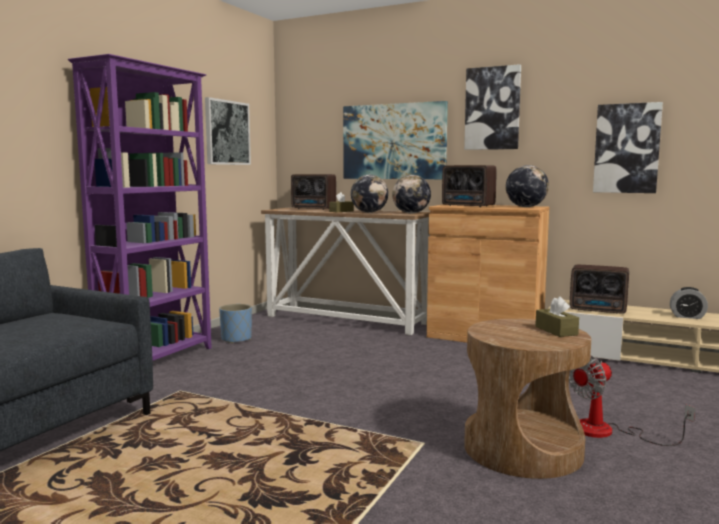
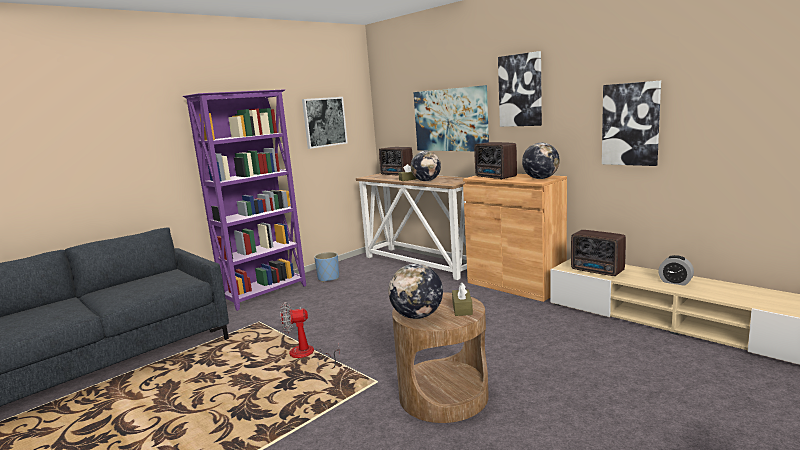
camera: 20 degrees right, 5 degrees up
(411, 213) = (456, 181): globe -> globe (417, 316)
(608, 432) = (527, 387): fan -> fan (307, 355)

